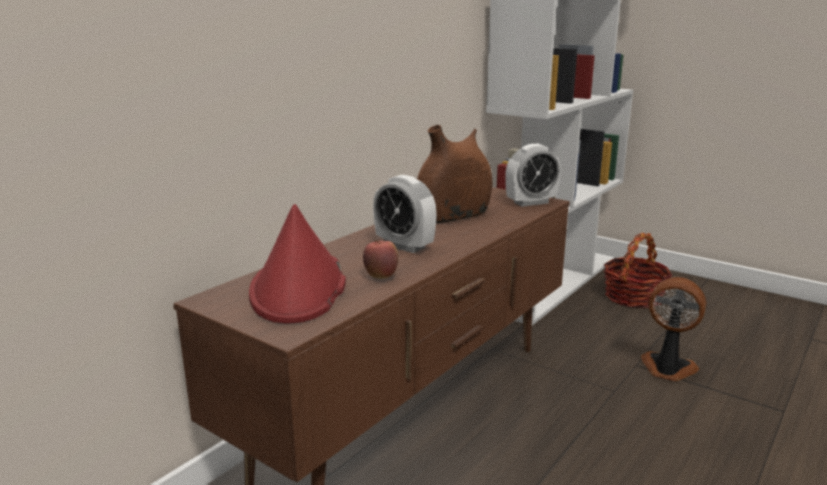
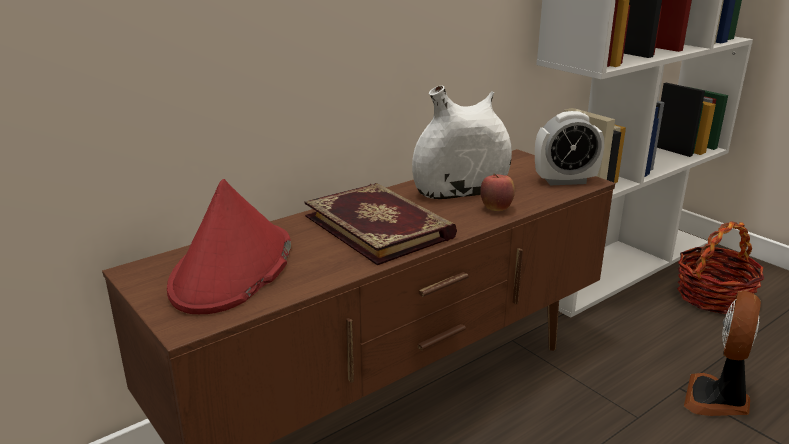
camera: 15 degrees right, 5 degrees up
(381, 276) = (328, 264): apple -> apple (496, 209)
(404, 246) = (380, 226): alarm clock -> book
(454, 216) = (461, 192): brown vase -> white vase
(667, 369) = (717, 399): fan -> fan turned 105 degrees counterclockwise

